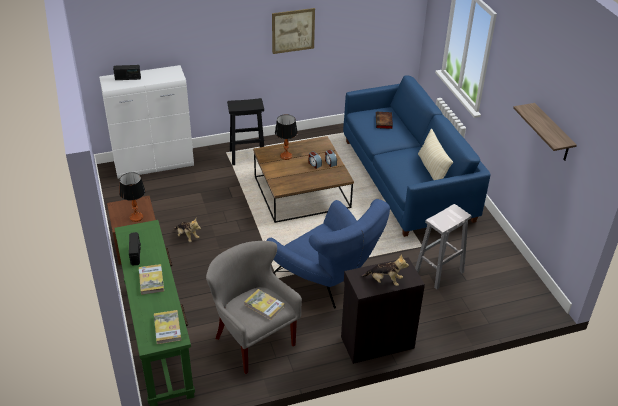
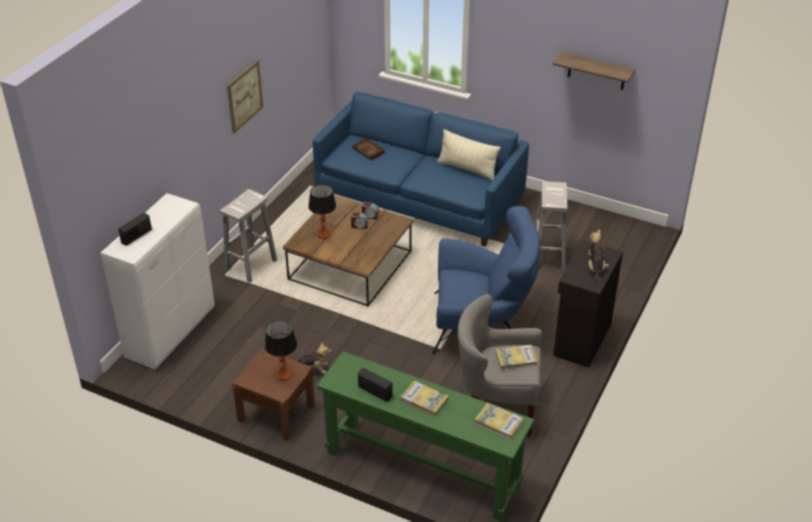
camera: 45 degrees left, 0 degrees up
(248, 156) = (251, 265): black stool -> white stool
(384, 281) = (595, 268): plush toy -> plush toy turned 60 degrees counterclockwise

